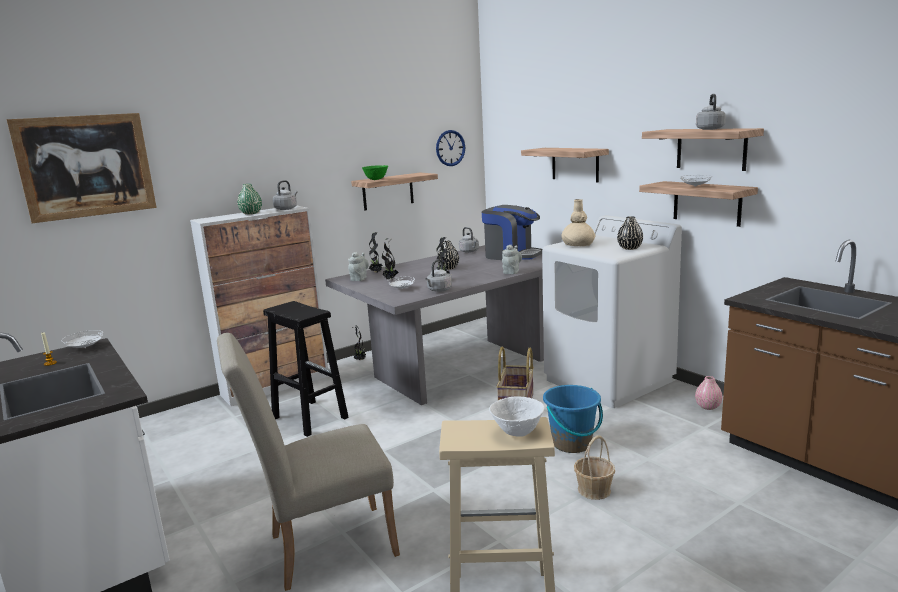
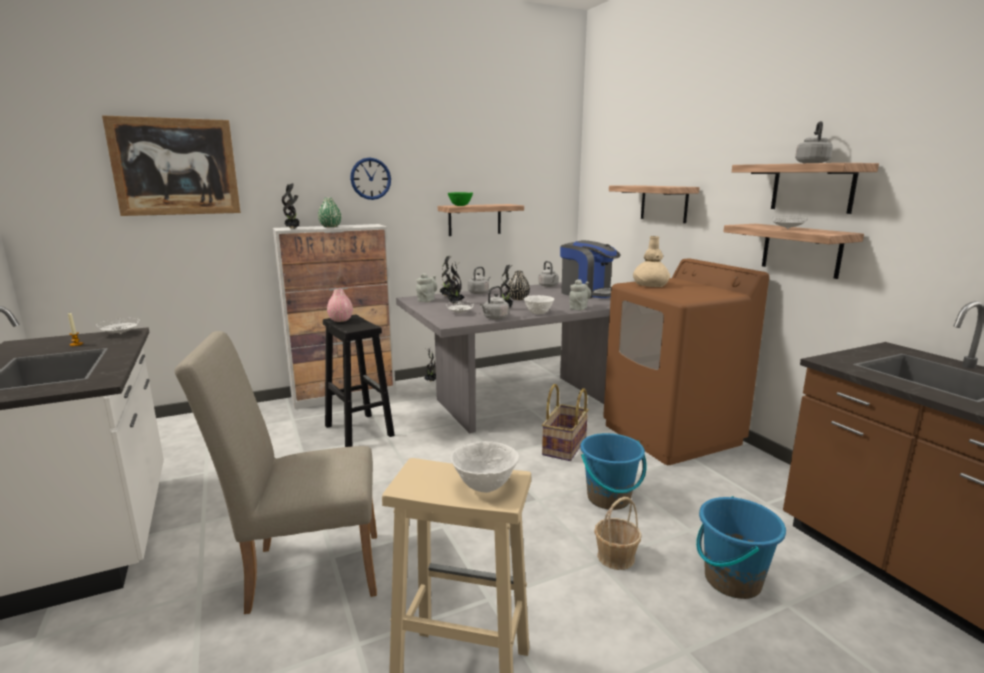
camera: 10 degrees right, 0 degrees up
(215, 219) = (293, 228): none -> potted plant
(286, 208) = (366, 225): grey kettle -> grey kettle (479, 292)
(450, 148) = (544, 182): wall clock -> wall clock (370, 178)
(477, 281) = (538, 313): none -> white bowl
(609, 381) = (672, 434): white washing machine -> brown washing machine
(629, 248) = (705, 293): black vase -> none
(692, 492) = (731, 580): none -> blue bucket
(707, 406) = (776, 479): pink vase -> pink vase (340, 320)

